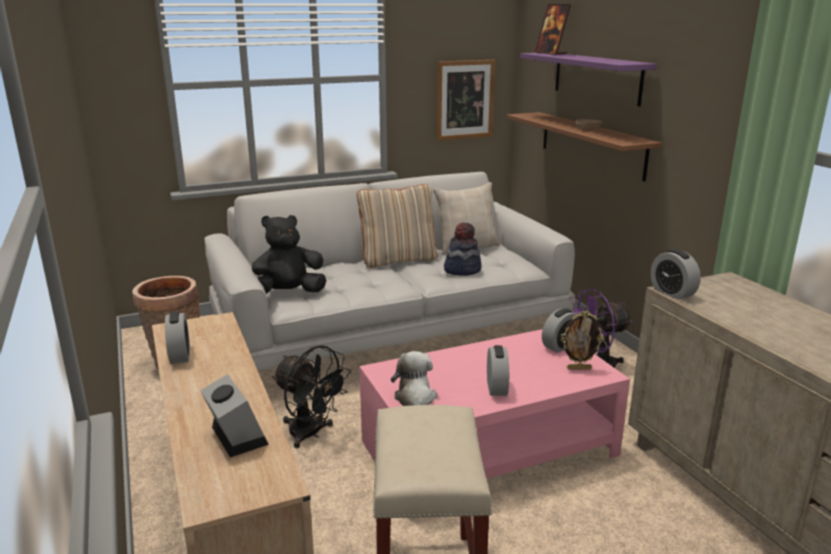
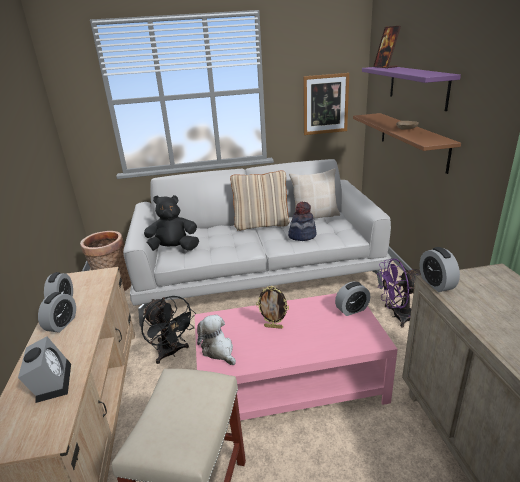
camera: 15 degrees right, 5 degrees up
(415, 399) = (218, 350): plush toy -> plush toy turned 45 degrees counterclockwise
(496, 387) = (284, 346): alarm clock -> alarm clock (61, 324)
(579, 368) = (358, 333): picture frame -> picture frame (273, 327)

